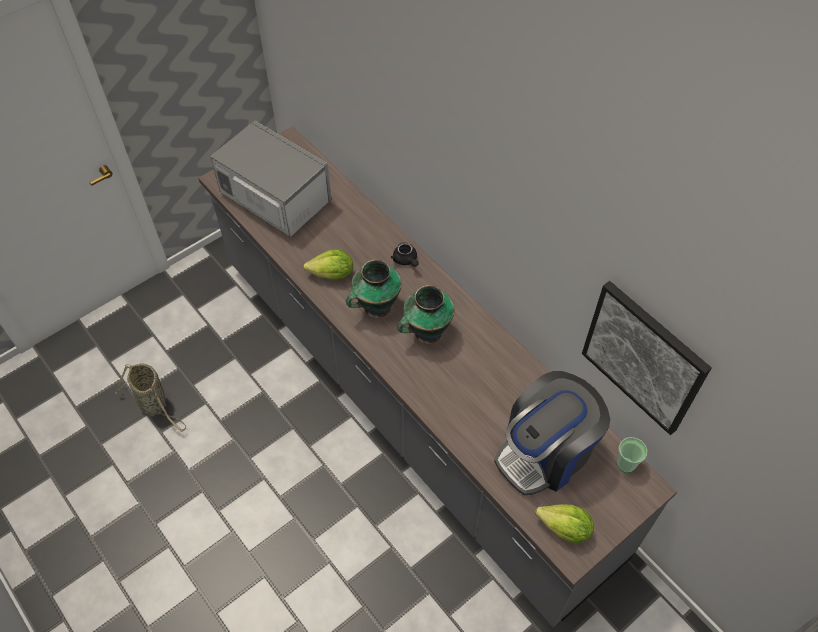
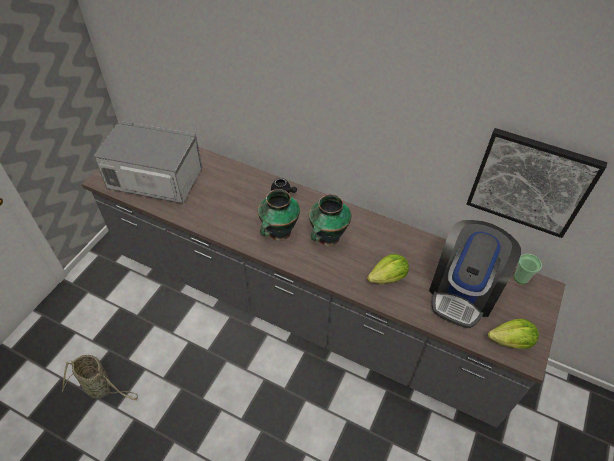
camera: 25 degrees left, 5 degrees down
(332, 274) = (231, 220): lettuce -> lettuce (388, 278)

